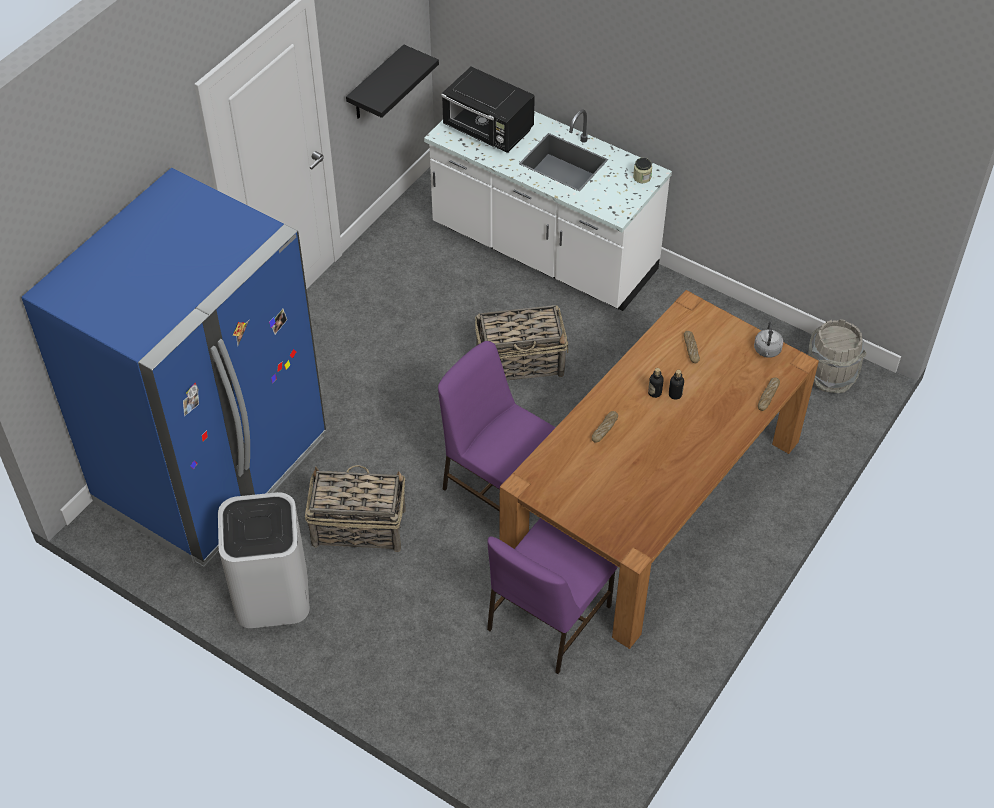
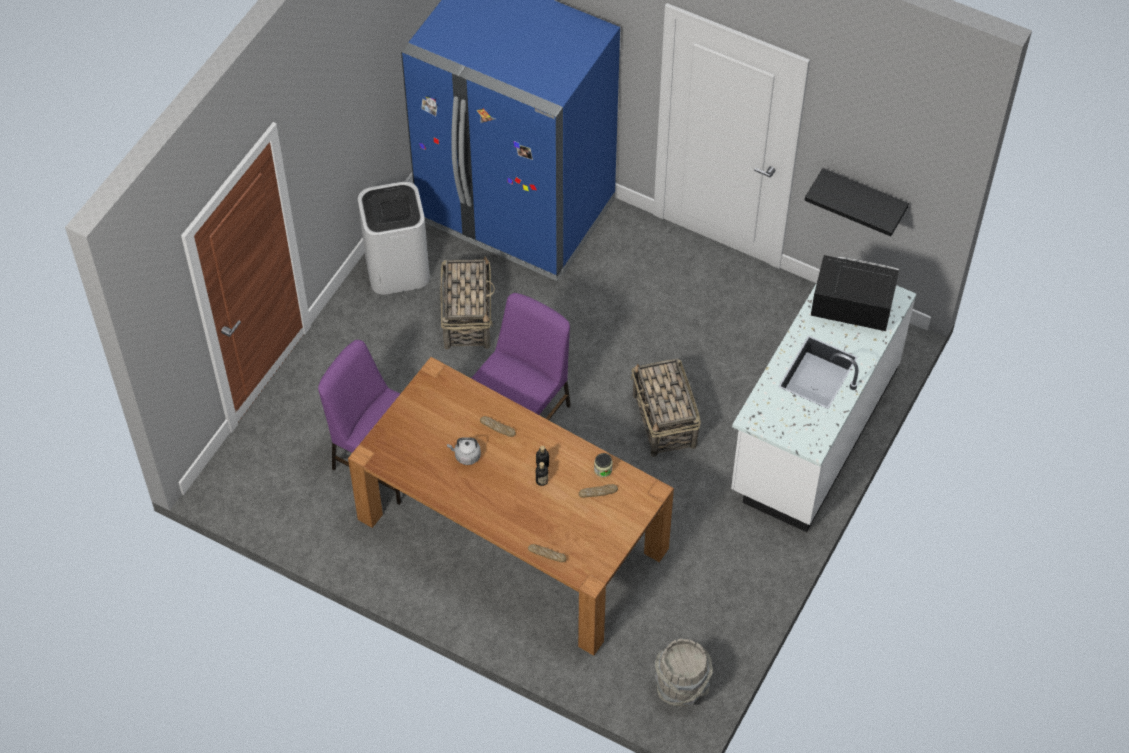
camera: 85 degrees right, 5 degrees up
(488, 131) = (850, 307): black microwave -> black microwave turned 75 degrees clockwise
(642, 177) = (806, 438): jar -> jar (603, 470)
(767, 351) = (602, 555): grey kettle -> grey kettle (466, 456)

